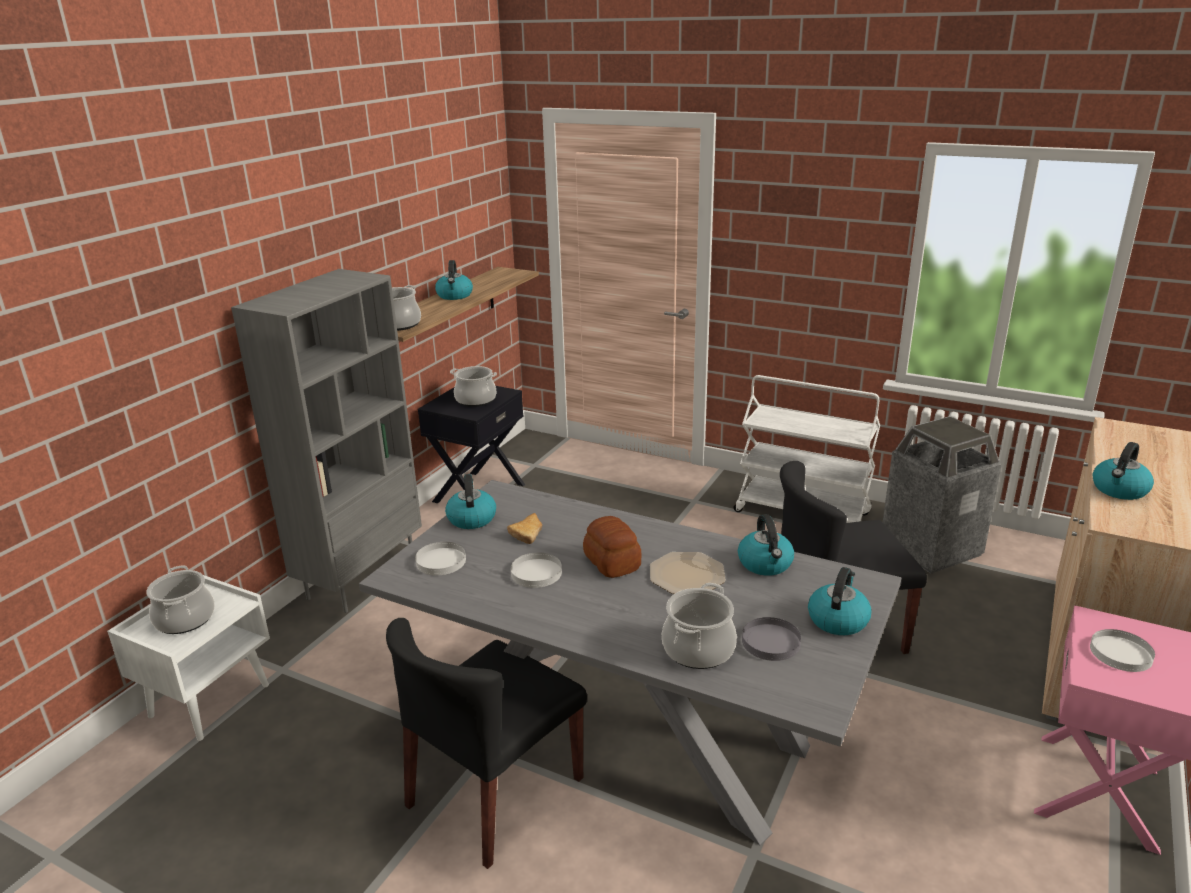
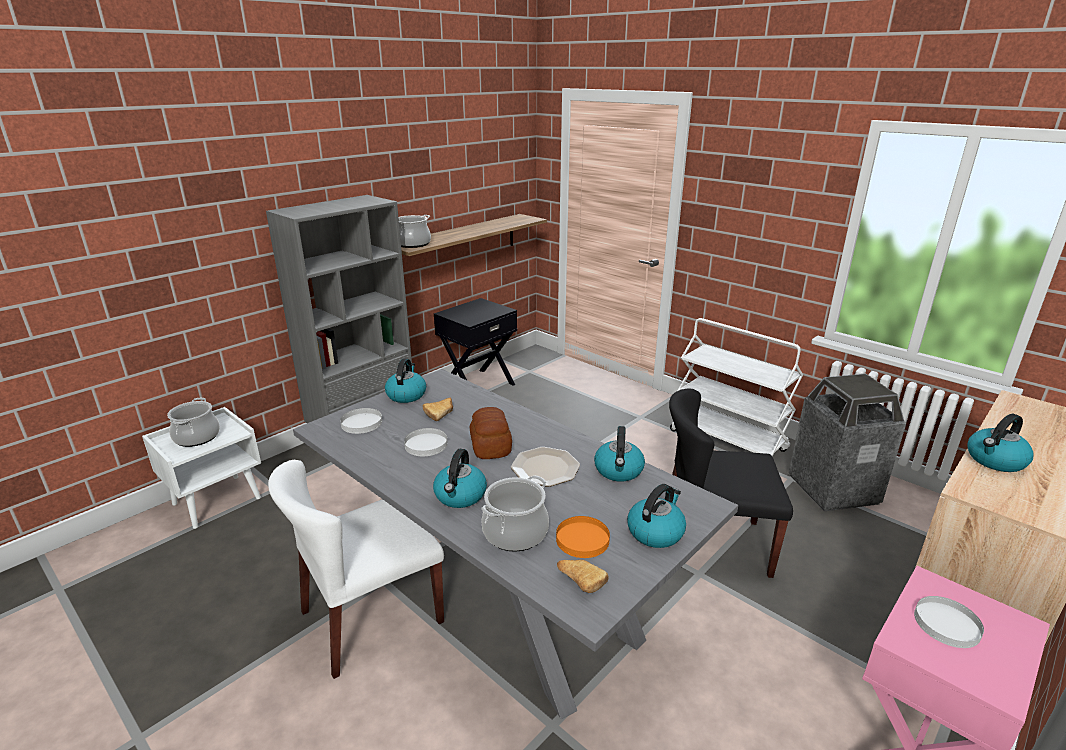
camera: 15 degrees right, 0 degrees up
(455, 296) = (470, 229): kettle -> kettle (460, 496)
(476, 399) = (479, 312): cooking pot -> none
(494, 793) = (371, 617): black chair -> white chair
(770, 642) = (582, 539): grey plate -> orange plate
(792, 682) = (580, 580): none -> bread

